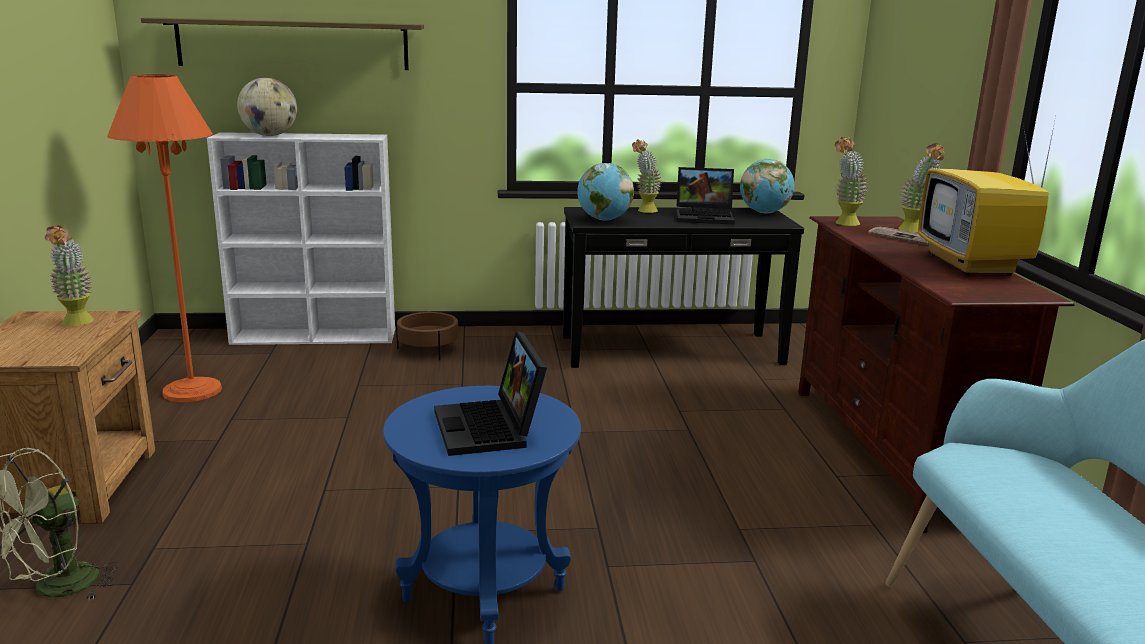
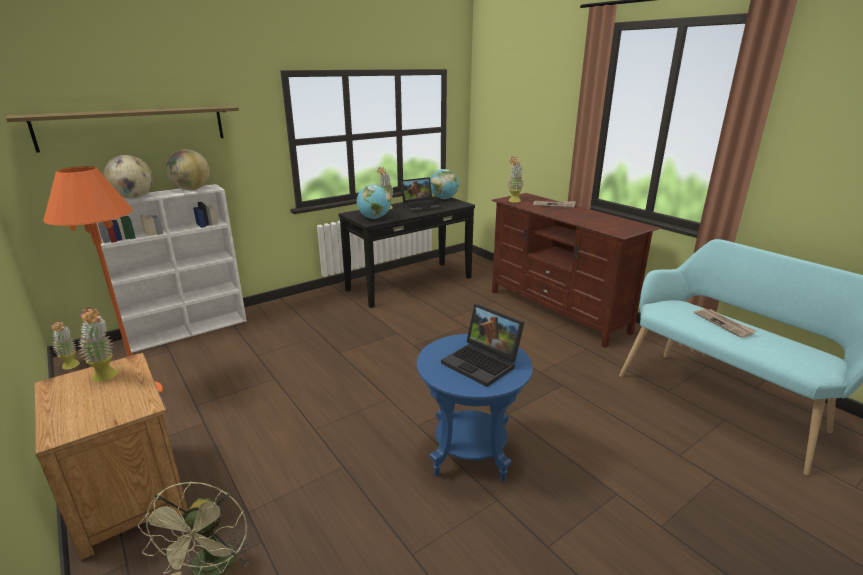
camera: 30 degrees left, 5 degrees up
(346, 136) = (191, 189): none -> globe
(428, 349) = (275, 319): brown planter -> none
(915, 231) = (547, 200): potted plant -> potted plant (72, 367)
(973, 265) = (598, 215): television -> none
(1075, 515) = (724, 324): none -> newspaper

